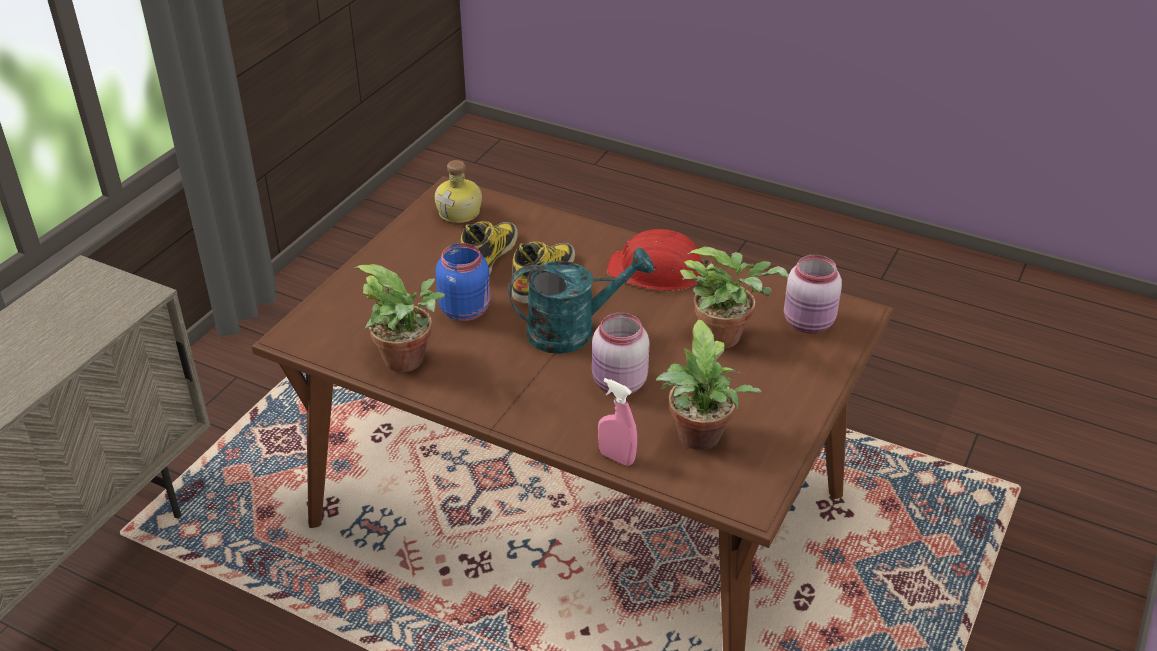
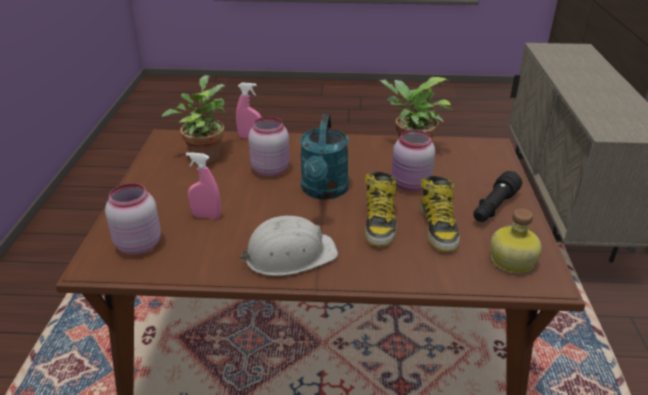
camera: 155 degrees right, 5 degrees down
(409, 259) = (493, 207): none -> black flashlight
(466, 310) = (410, 185): blue jar -> pink jar
(573, 330) = (323, 191): turquoise watering can -> turquoise watering can turned 45 degrees counterclockwise
(657, 271) = (289, 255): red hard hat -> white hard hat
(726, 336) = (206, 216): potted plant -> pink spray bottle

